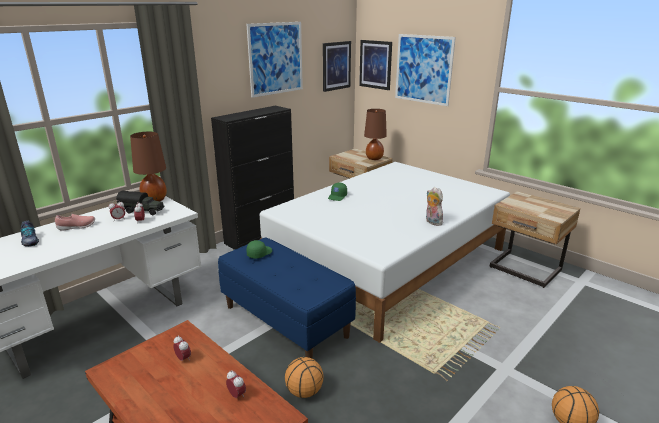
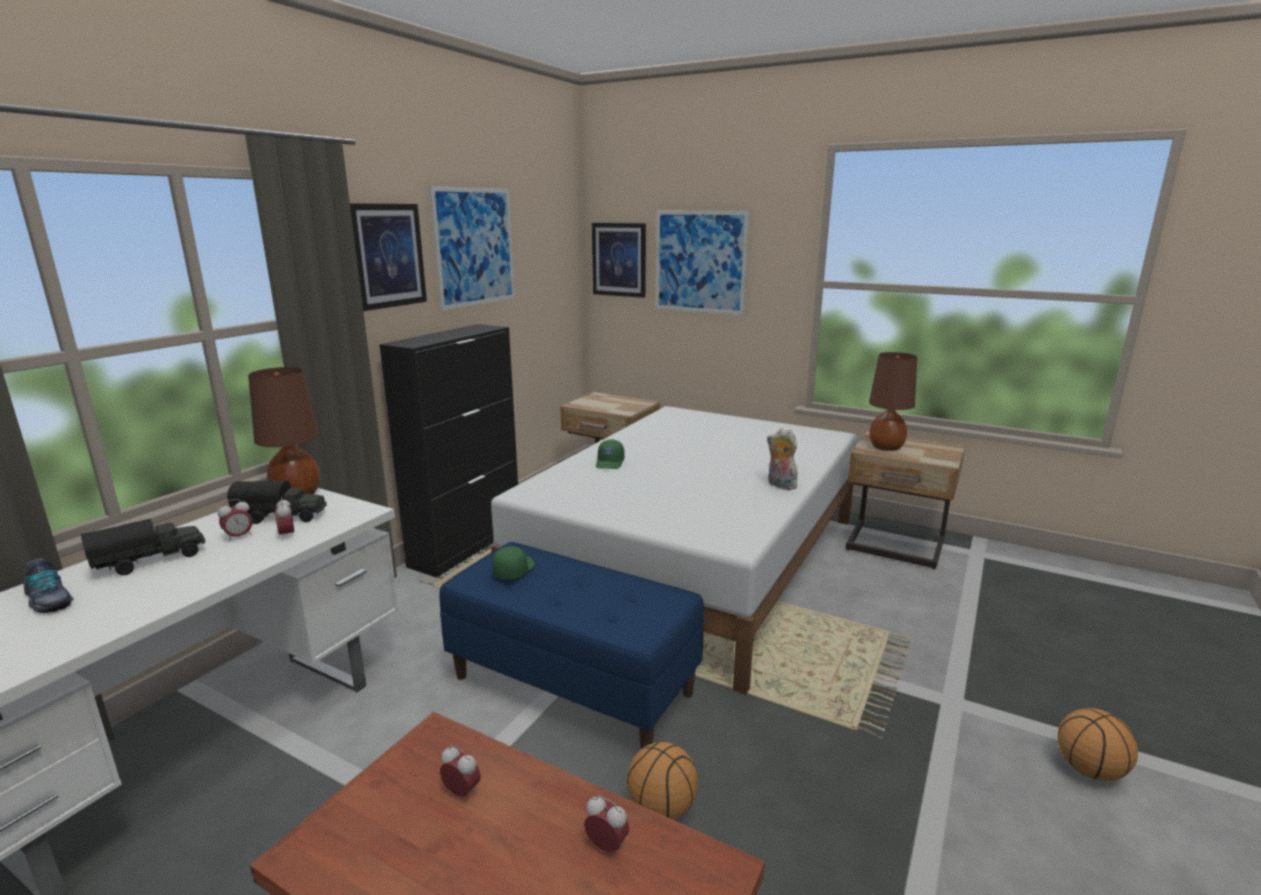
camera: 15 degrees left, 5 degrees down
(77, 227) = (151, 561): pink shoe -> toy truck
(336, 66) = (559, 263): picture -> picture (388, 256)
(374, 158) = (633, 404): brown table lamp -> brown table lamp (886, 447)

